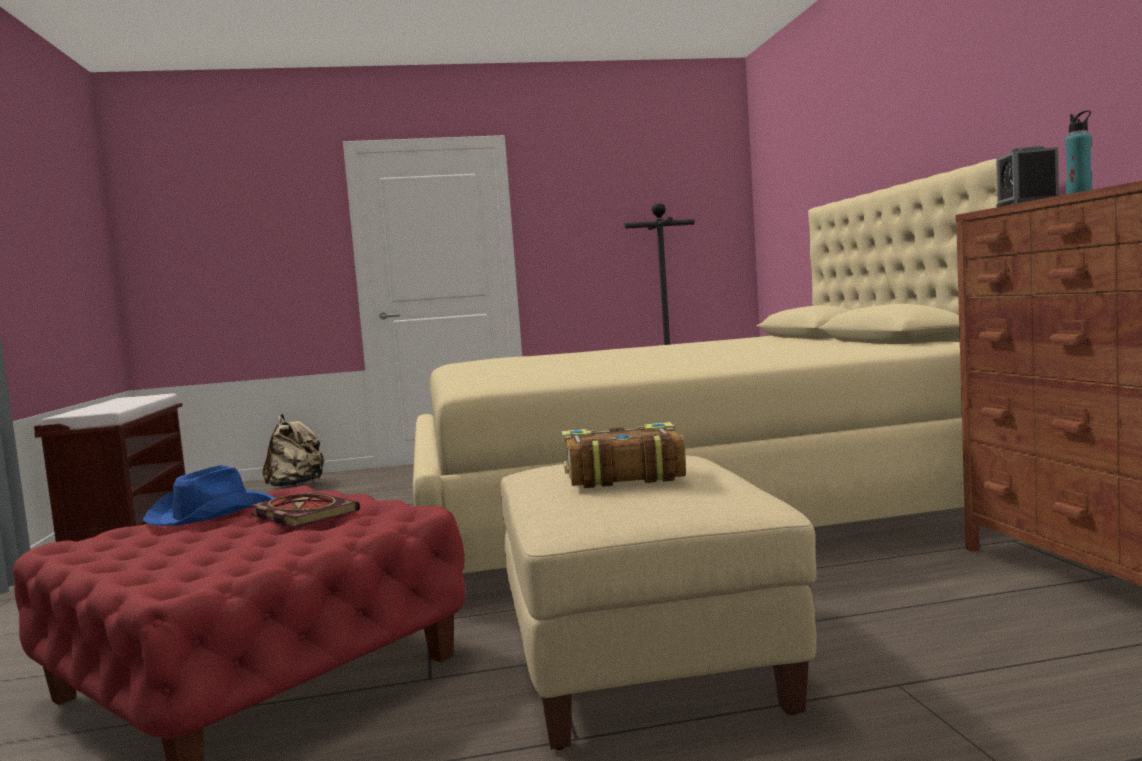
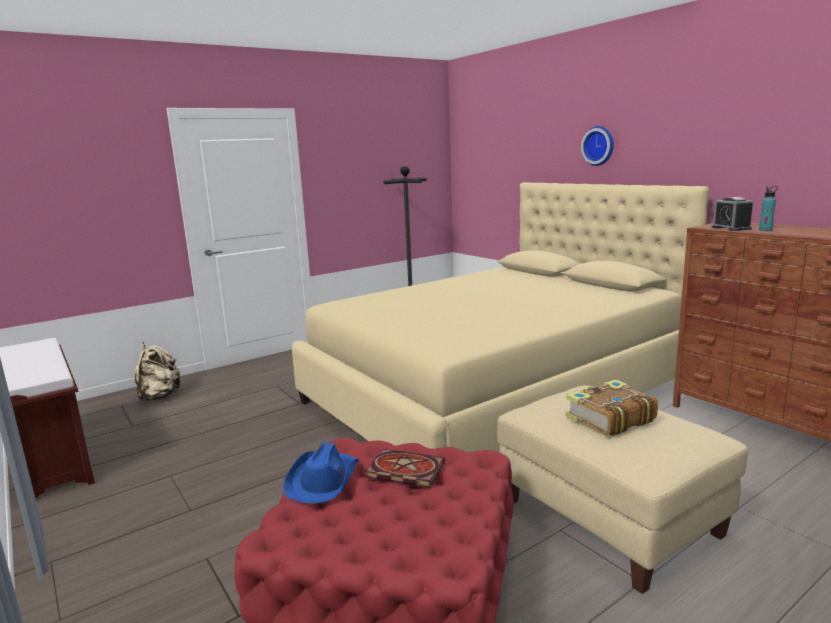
camera: 25 degrees left, 10 degrees up
(904, 128) = (599, 146): none -> wall clock

